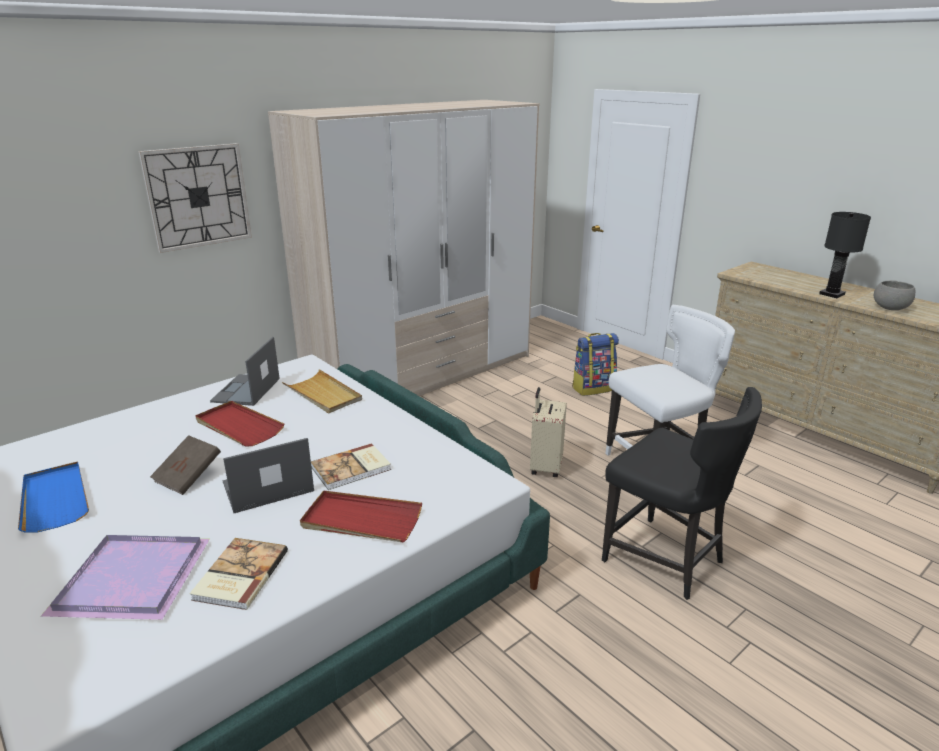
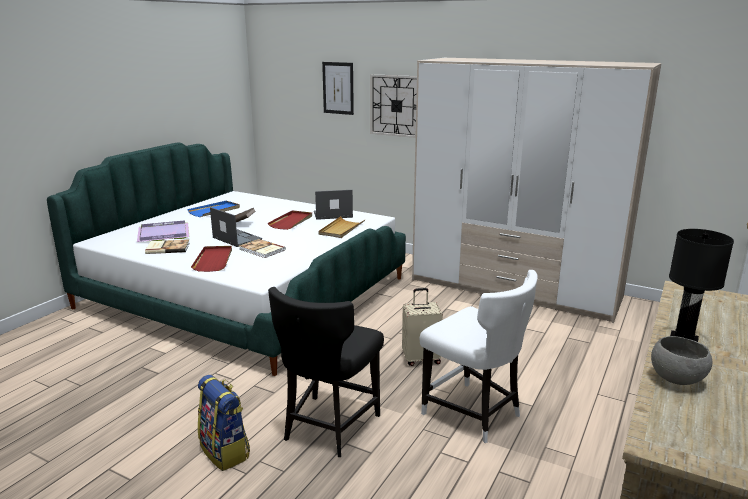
camera: 70 degrees right, 5 degrees down
(68, 187) = (338, 88): none -> picture
(593, 388) = (589, 364): backpack -> backpack (225, 451)

